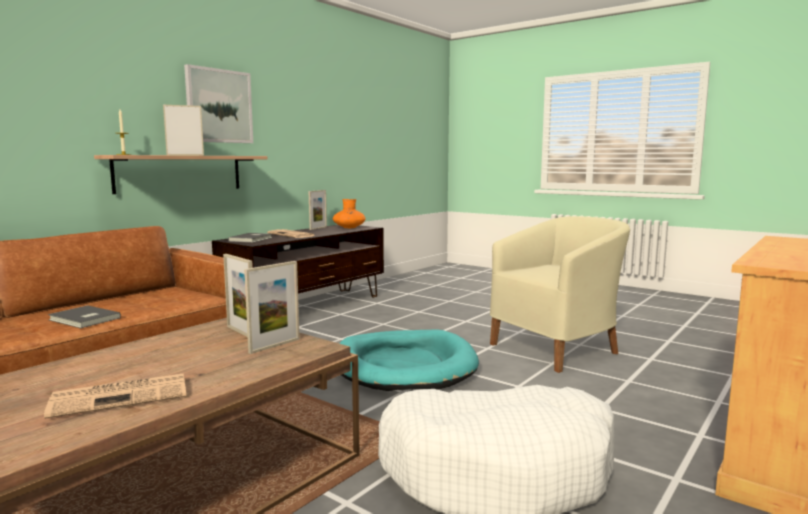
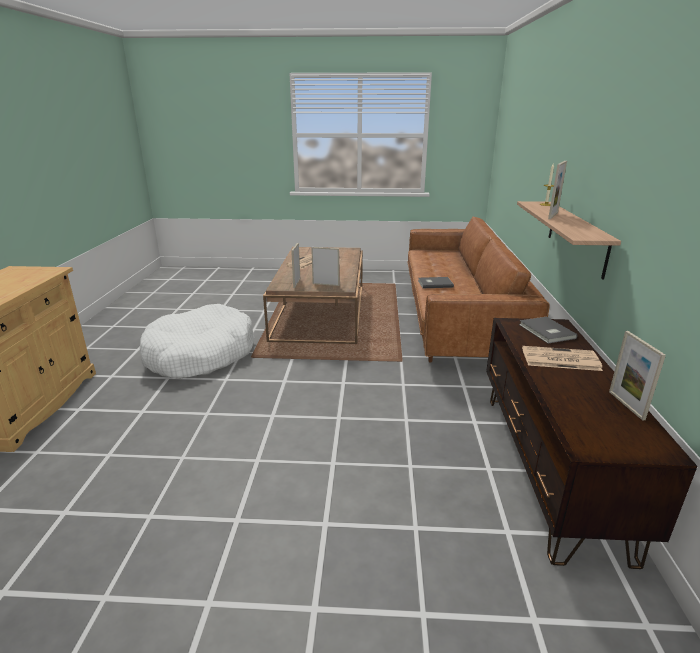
camera: 145 degrees right, 15 degrees up
(219, 106) = (618, 164): picture -> none
(349, 227) = (604, 430): orange vase -> none
(404, 366) = (309, 404): turquoise dog bed -> none
(557, 349) = (179, 490): beige armchair -> none

